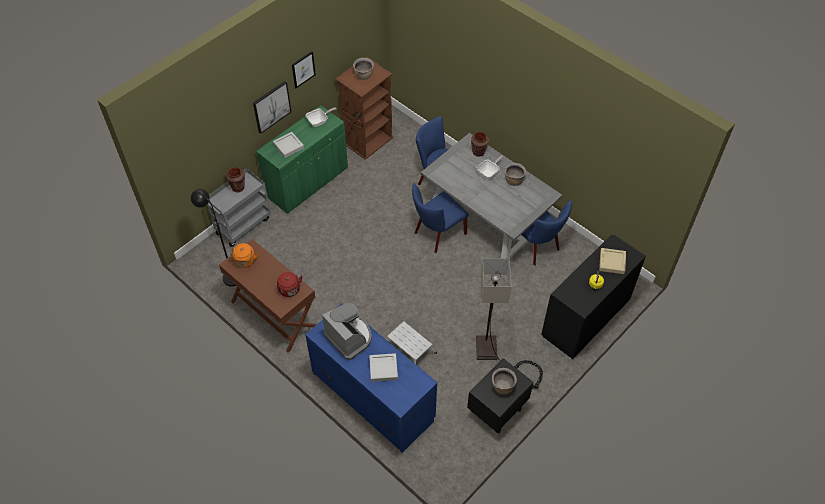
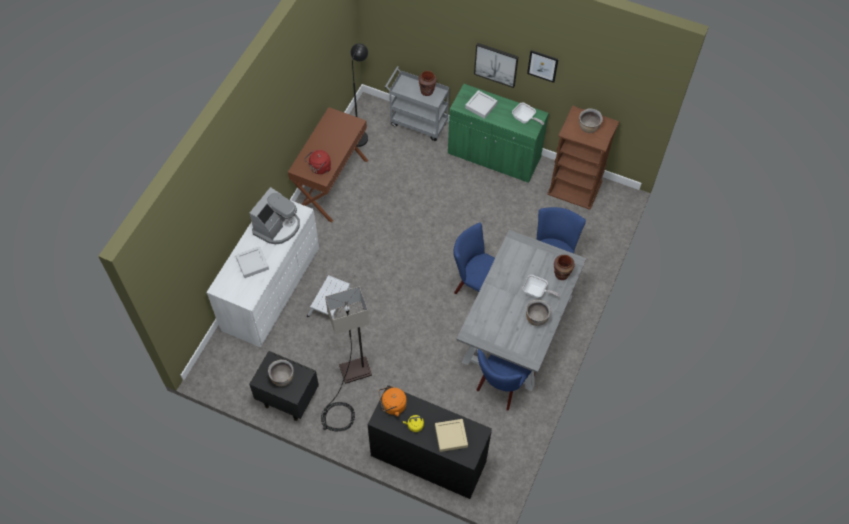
camera: 70 degrees right, 5 degrees up
(245, 262) = (338, 124): orange kettle -> orange kettle (392, 406)
(372, 396) = (271, 289): blue dresser -> white dresser

